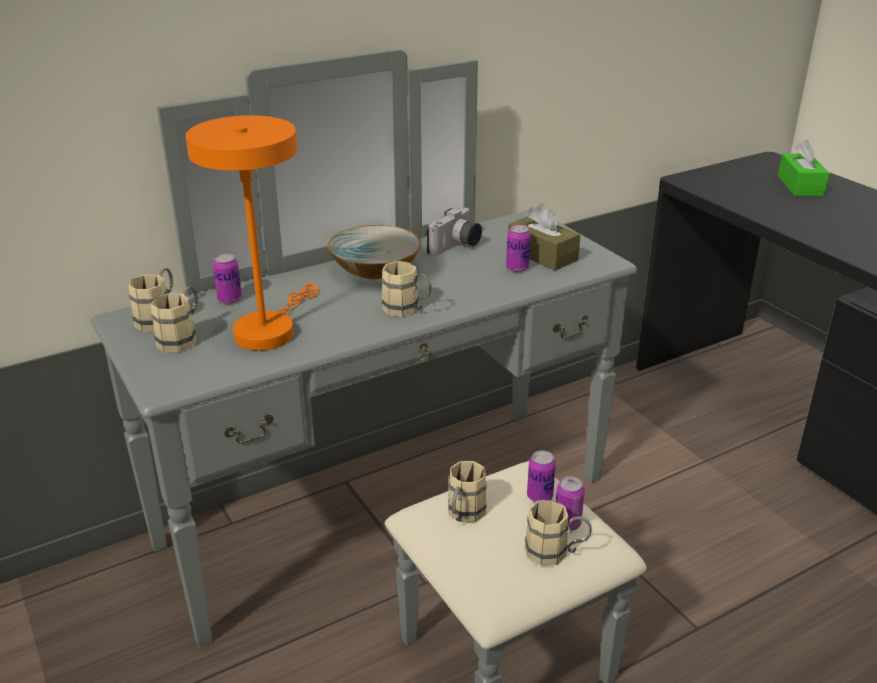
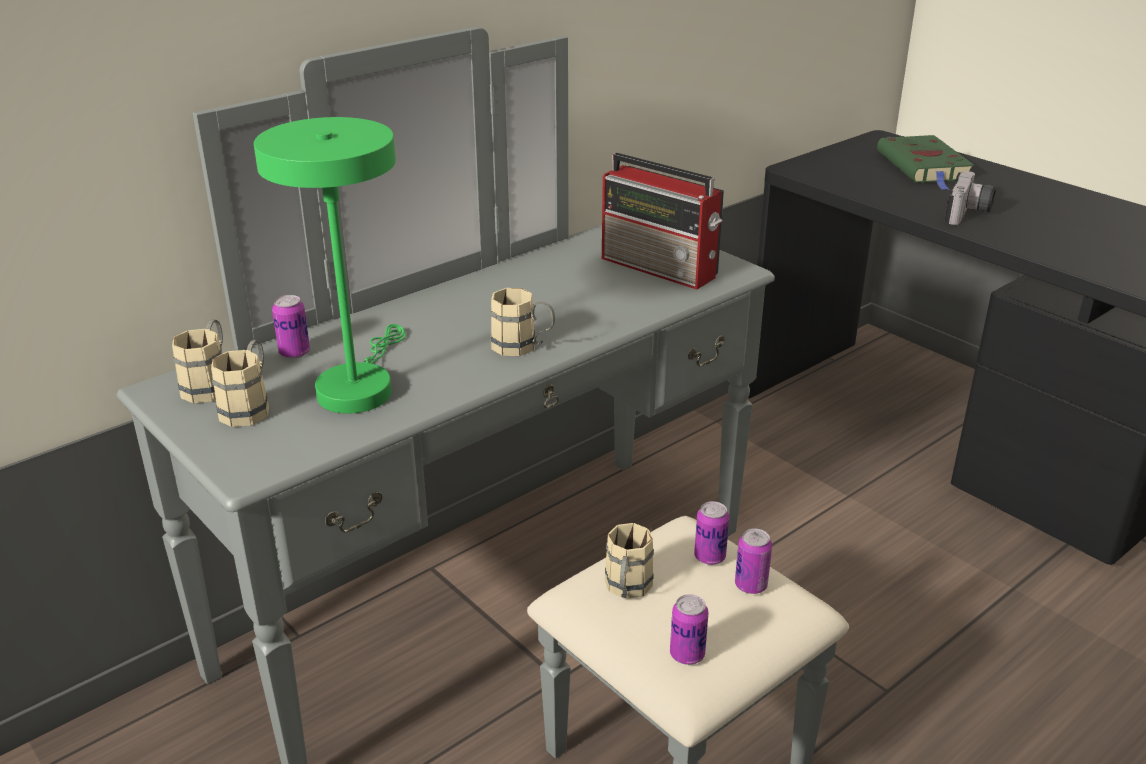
camera: 10 degrees left, 0 degrees up
(269, 329) = (358, 386): orange table lamp -> green table lamp
(375, 269) = (466, 301): bowl -> none
(456, 247) = (556, 266): camera -> camera (968, 214)
(517, 268) = (637, 286): can -> can (687, 654)
(542, 255) = (661, 268): brown tissue box -> radio
(556, 553) = (747, 622): beige mug -> none
(800, 186) = (924, 167): green tissue box -> green book

